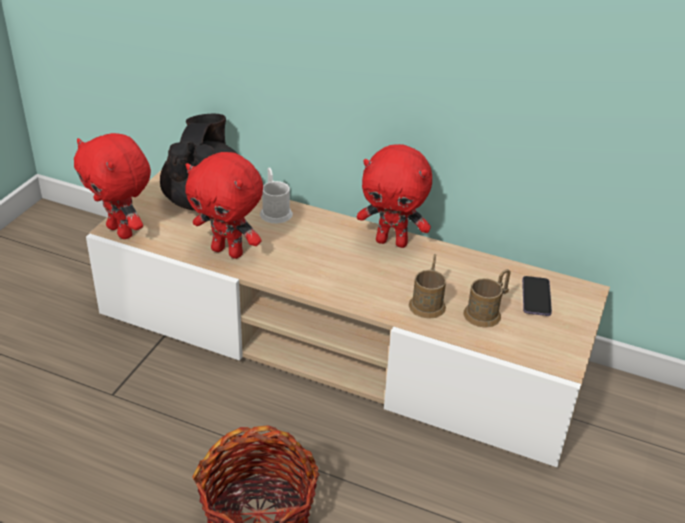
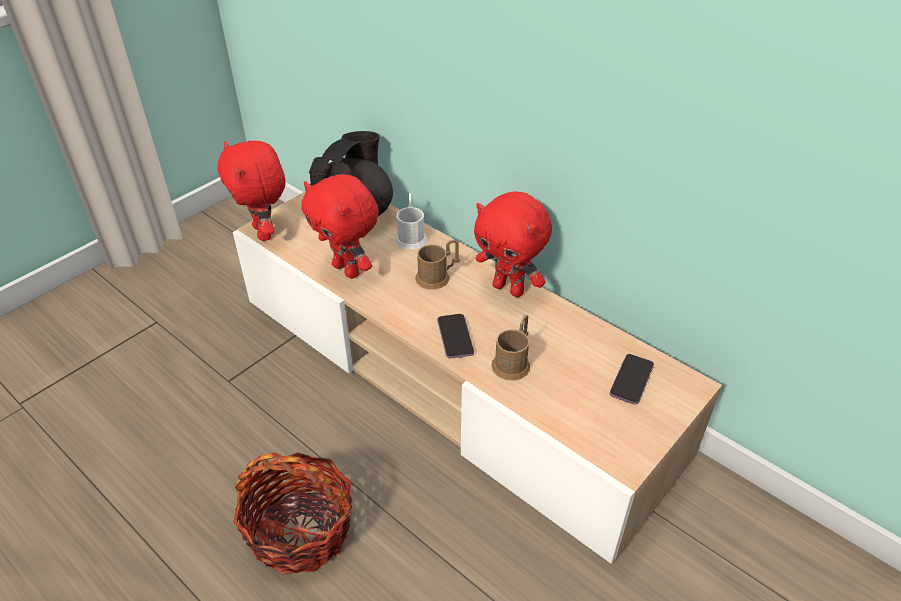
camera: 20 degrees right, 5 degrees up
(364, 292) = (455, 337): none -> phone
(486, 312) = (569, 386): brown mug -> brown mug (437, 276)

